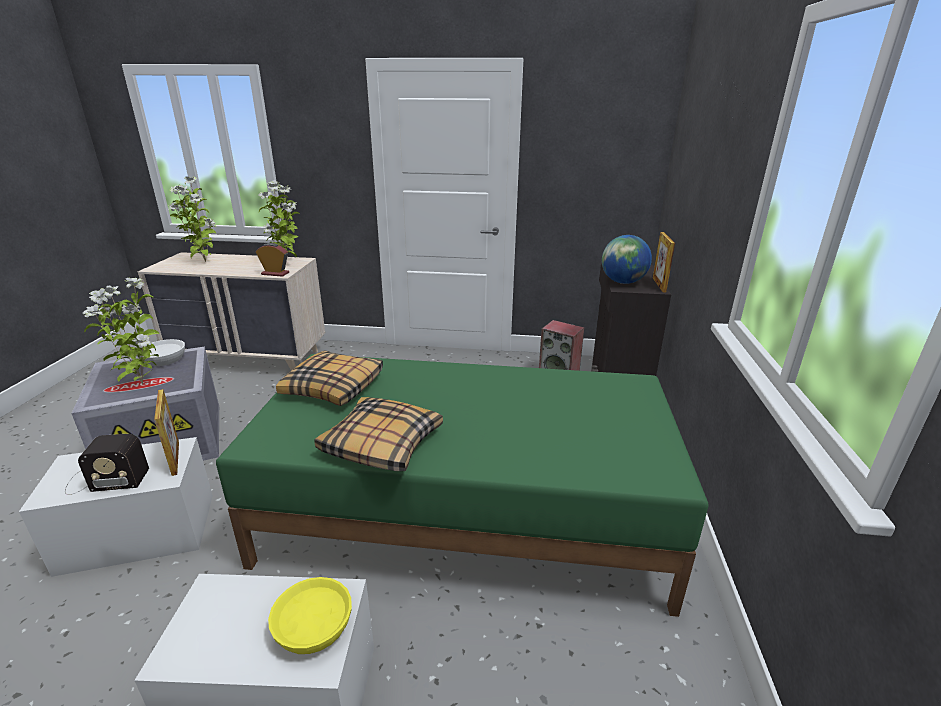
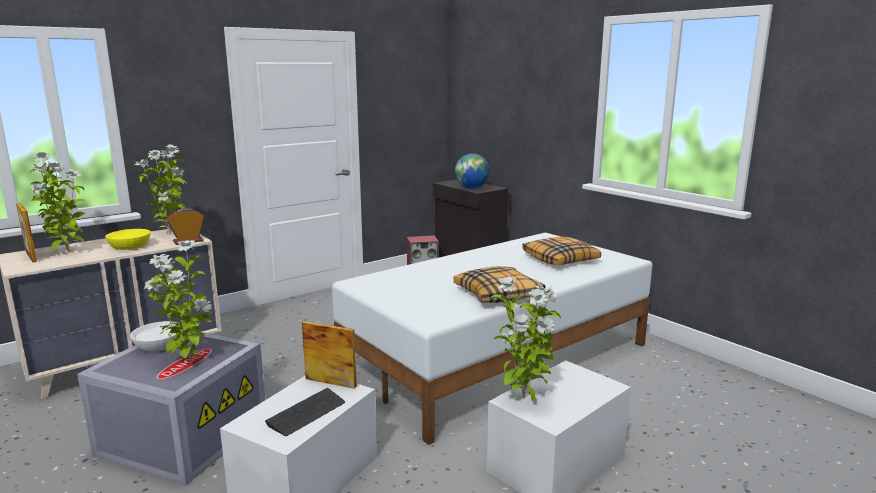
camera: 45 degrees left, 10 degrees down
(104, 479) = (306, 413): radio -> keyboard
(223, 599) = (524, 399): none -> potted plant
(313, 628) = (583, 381): yellow bowl -> yellow bowl (130, 246)
(334, 387) = (403, 288): pillow -> pillow (560, 259)
(467, 514) = (499, 359): green bed -> white bed
(659, 285) = (491, 186): picture frame -> picture frame (31, 256)

